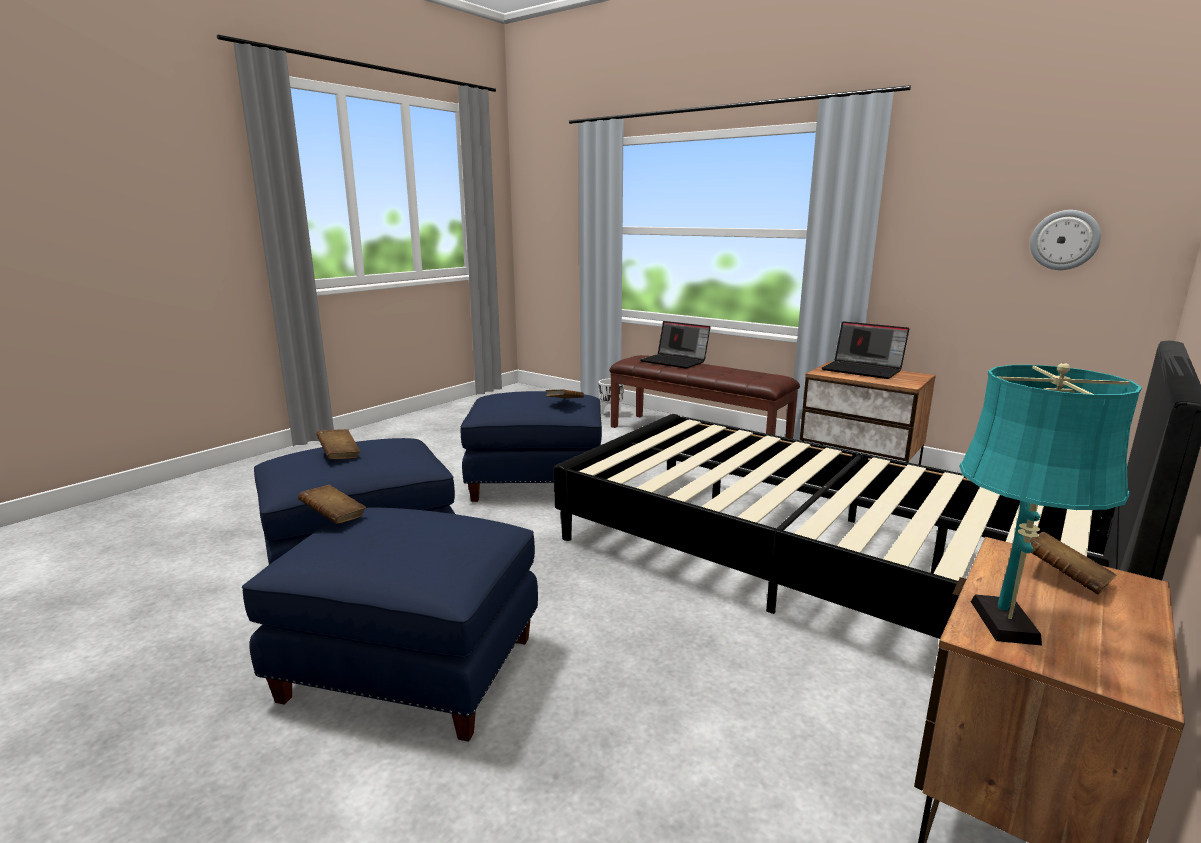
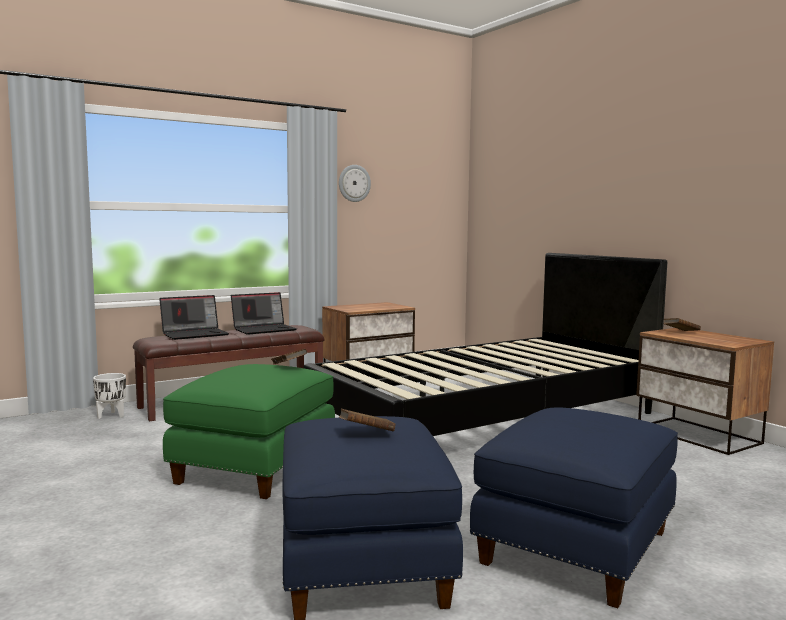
camera: 70 degrees left, 10 degrees down
(334, 517) = (539, 438): brown book -> none
(537, 482) = (254, 467): blue ottoman -> green ottoman
(863, 370) = (358, 306): laptop -> laptop (264, 329)
(1007, 627) = (721, 341): turquoise table lamp -> none
(1064, 240) = (422, 212): wall clock -> wall clock (354, 183)

